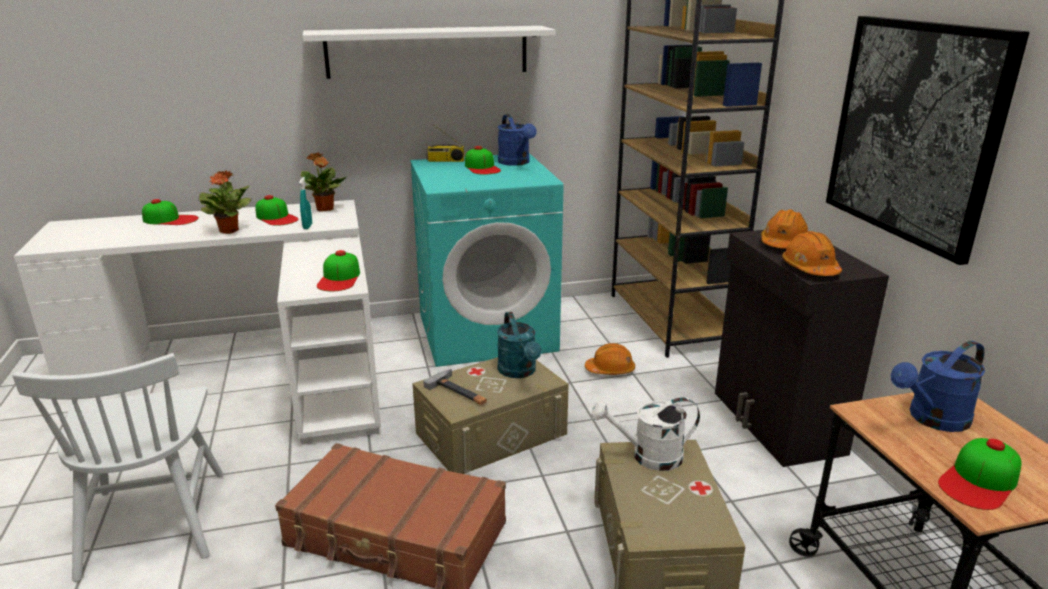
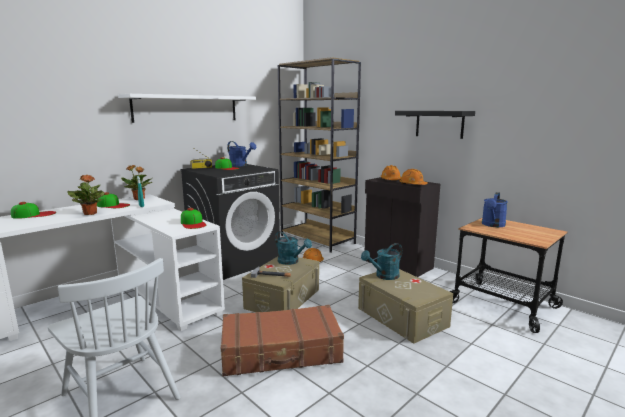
camera: 30 degrees left, 10 degrees down
(487, 332) = (234, 260): turquoise washing machine -> black washing machine
(648, 456) = (384, 276): white watering can -> turquoise watering can
(913, 131) = (439, 124): picture -> black shelf
(979, 481) = (528, 236): cap -> none

